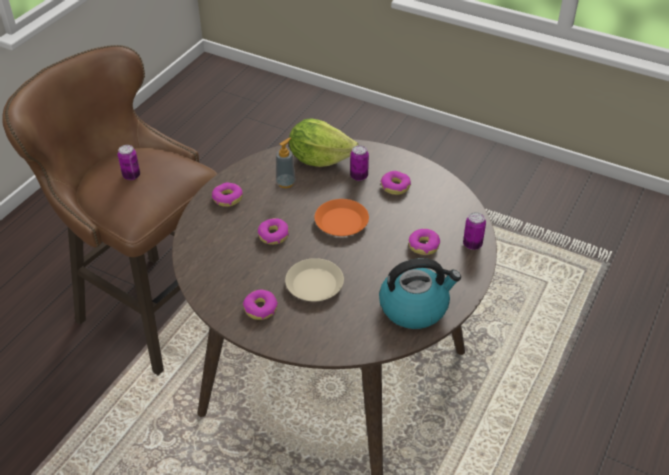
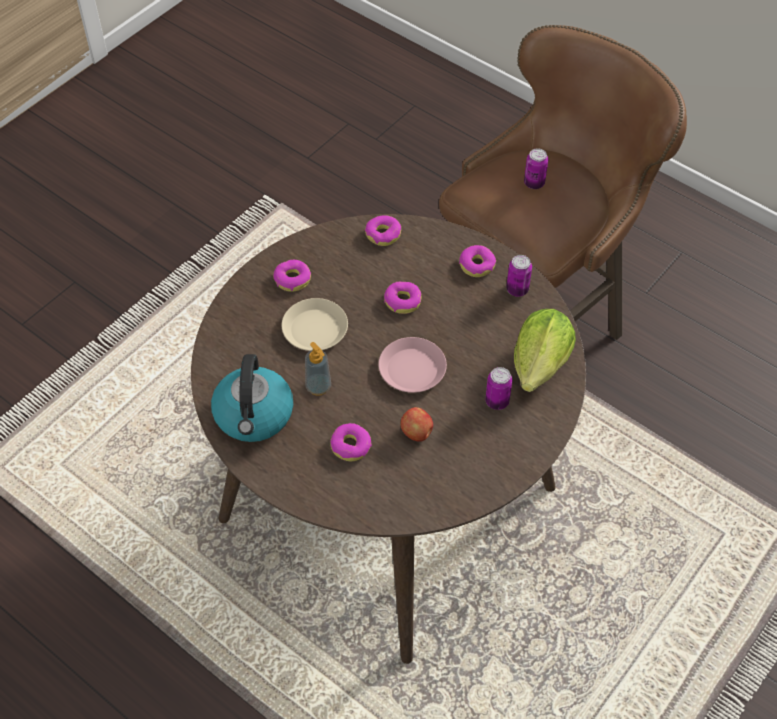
camera: 100 degrees right, 10 degrees up
(285, 183) = (496, 323): soap dispenser -> soap dispenser (318, 387)
(341, 222) = (412, 369): orange plate -> pink plate
(395, 186) = (469, 438): donut -> donut (383, 234)
(399, 212) = (417, 433): none -> apple
(472, 244) = (340, 500): can -> can (517, 289)

